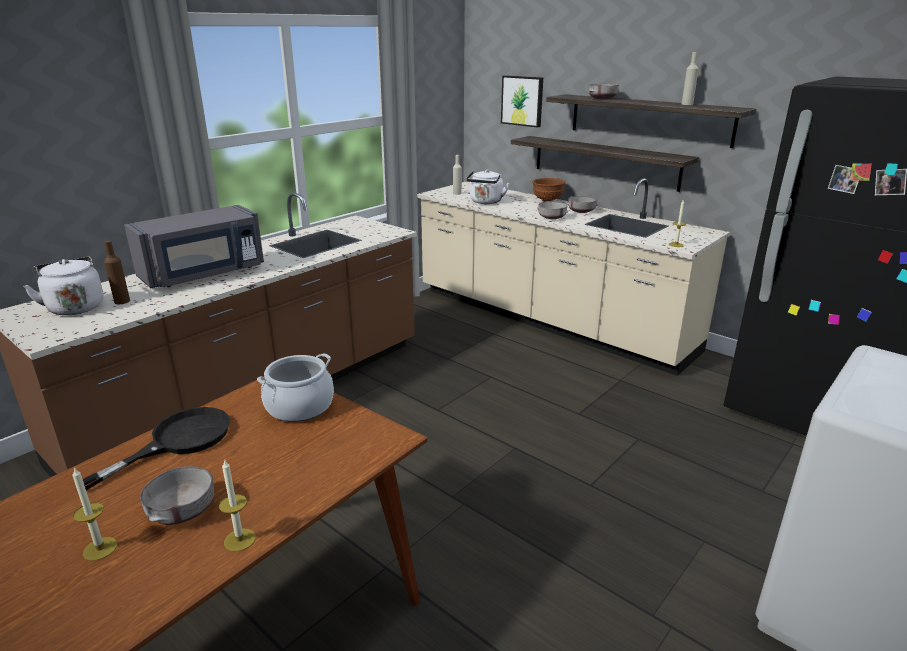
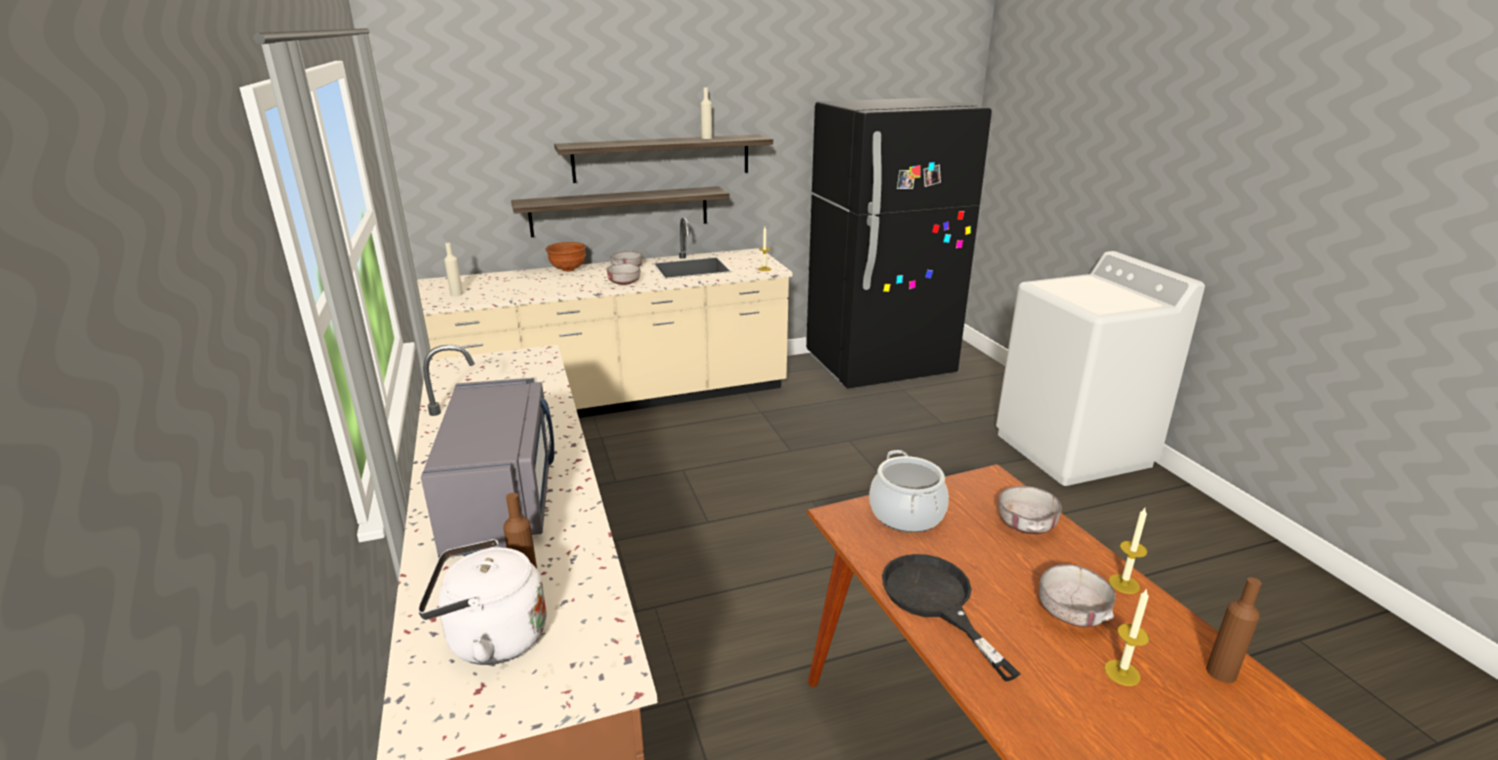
camera: 60 degrees left, 0 degrees up
(107, 617) = (1221, 672): none -> brown bottle
(485, 202) = (519, 291): white kettle -> none
(522, 101) = (491, 158): picture -> none
(602, 99) = (620, 143): grey bowl -> grey bowl (1026, 524)

